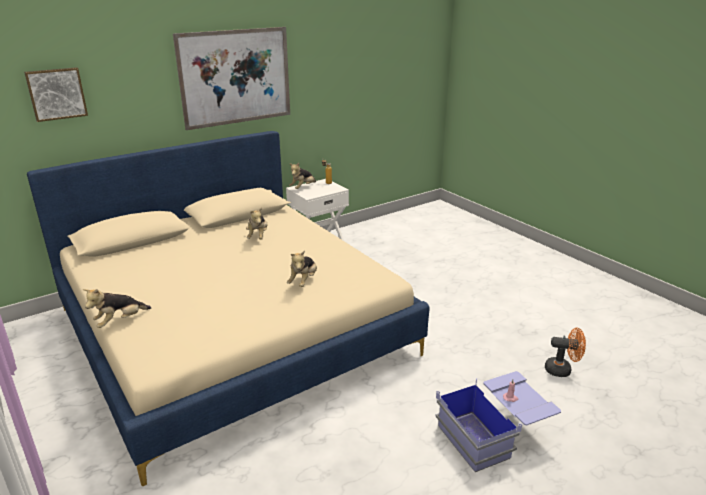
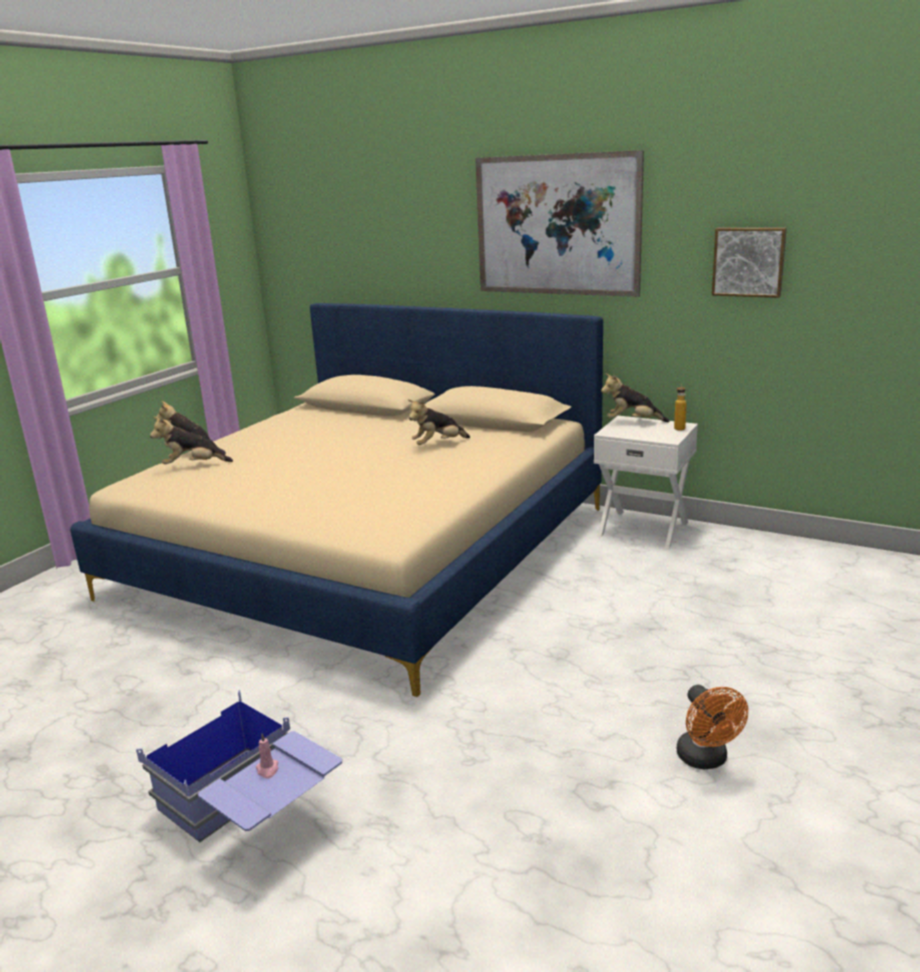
camera: 65 degrees right, 5 degrees down
(56, 94) = (354, 223): picture -> picture (748, 261)
(303, 281) = (337, 495): plush toy -> plush toy (193, 466)
(562, 370) = (488, 868): orange fan -> orange fan (706, 760)

